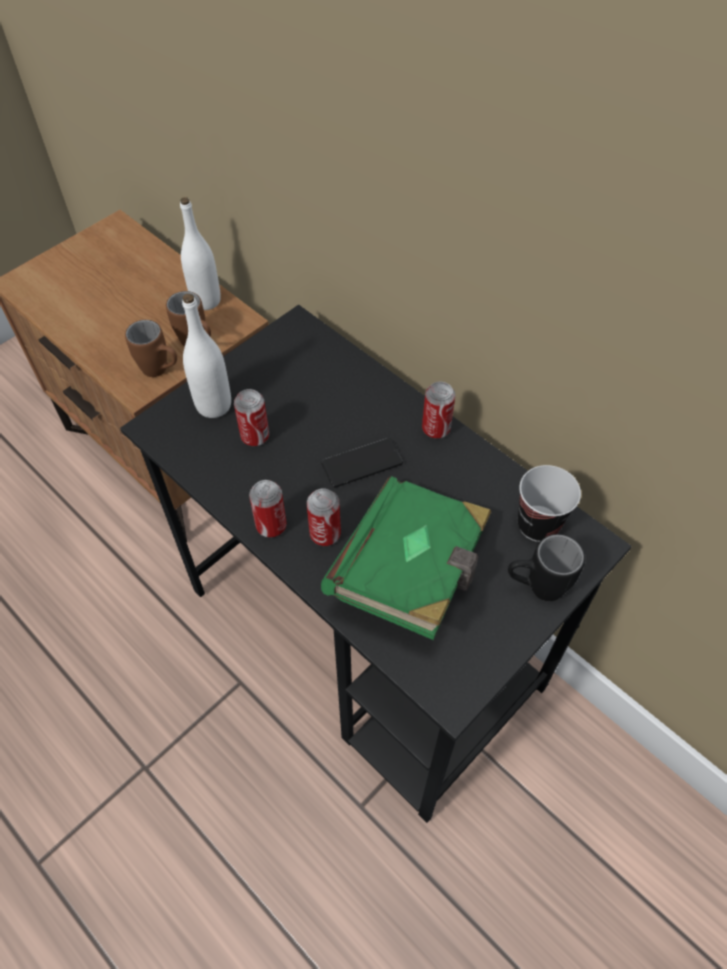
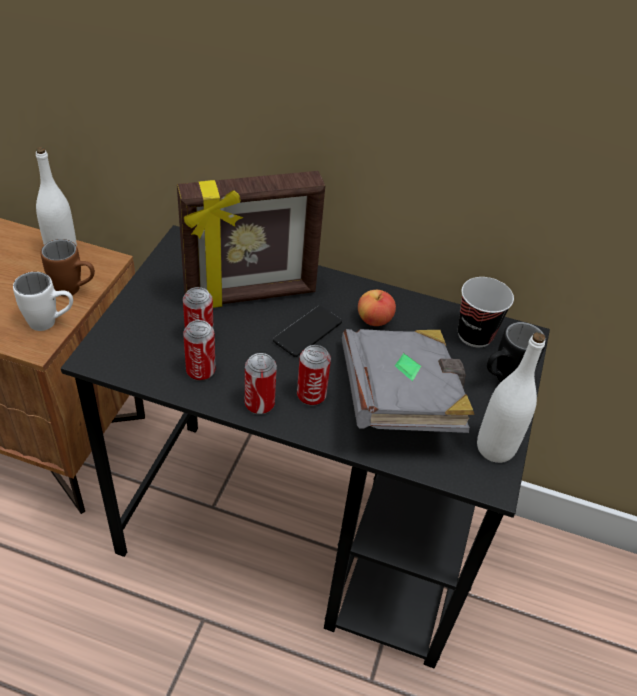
camera: 30 degrees left, 10 degrees down
(161, 371) = (51, 323): brown mug -> white mug
(213, 405) = (144, 323): white bottle -> white bottle (495, 448)
(329, 405) = (251, 296): none -> picture frame
(412, 570) = (400, 399): green book -> grey book
(436, 429) = (352, 289): can -> can (200, 371)
(438, 471) = (374, 319): none -> apple

